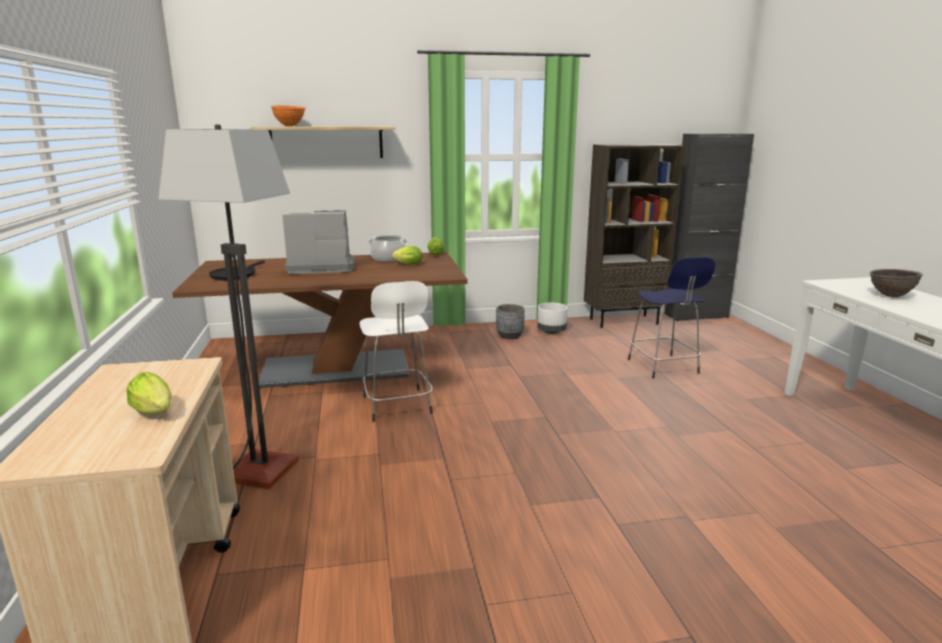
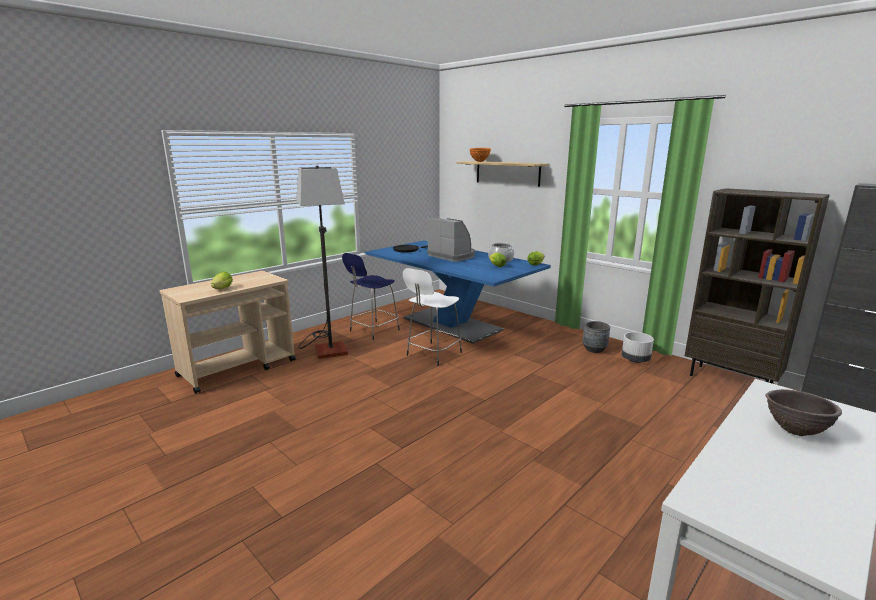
camera: 55 degrees right, 0 degrees up
(335, 369) = (451, 324): brown dining table -> blue dining table
(664, 367) = (659, 424): blue stool -> blue stool (373, 331)

